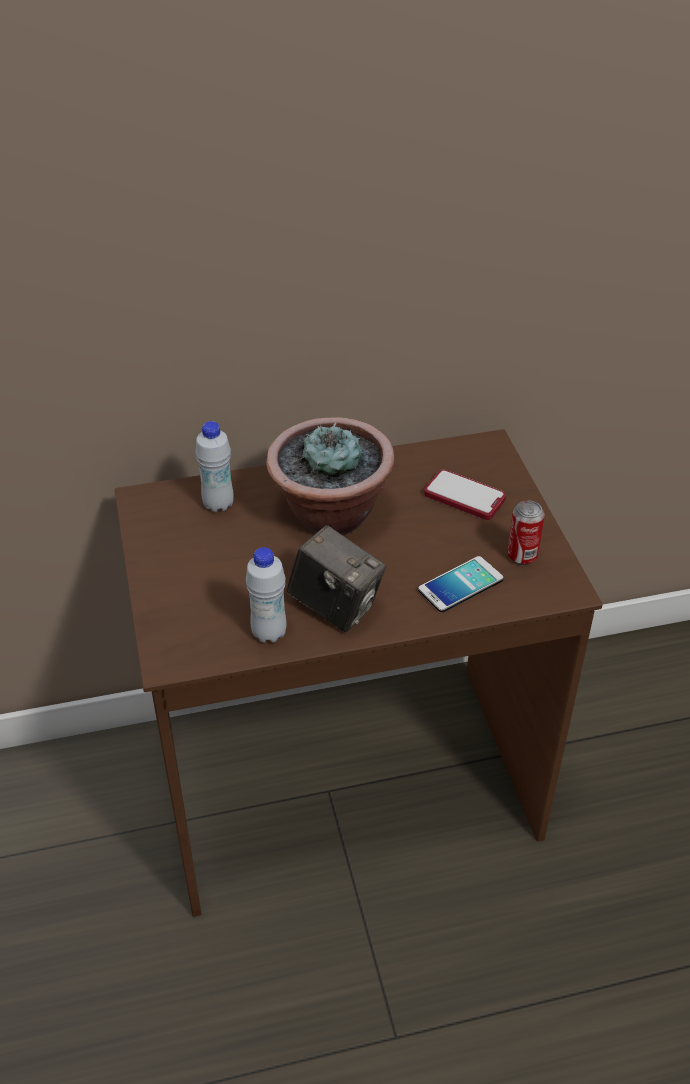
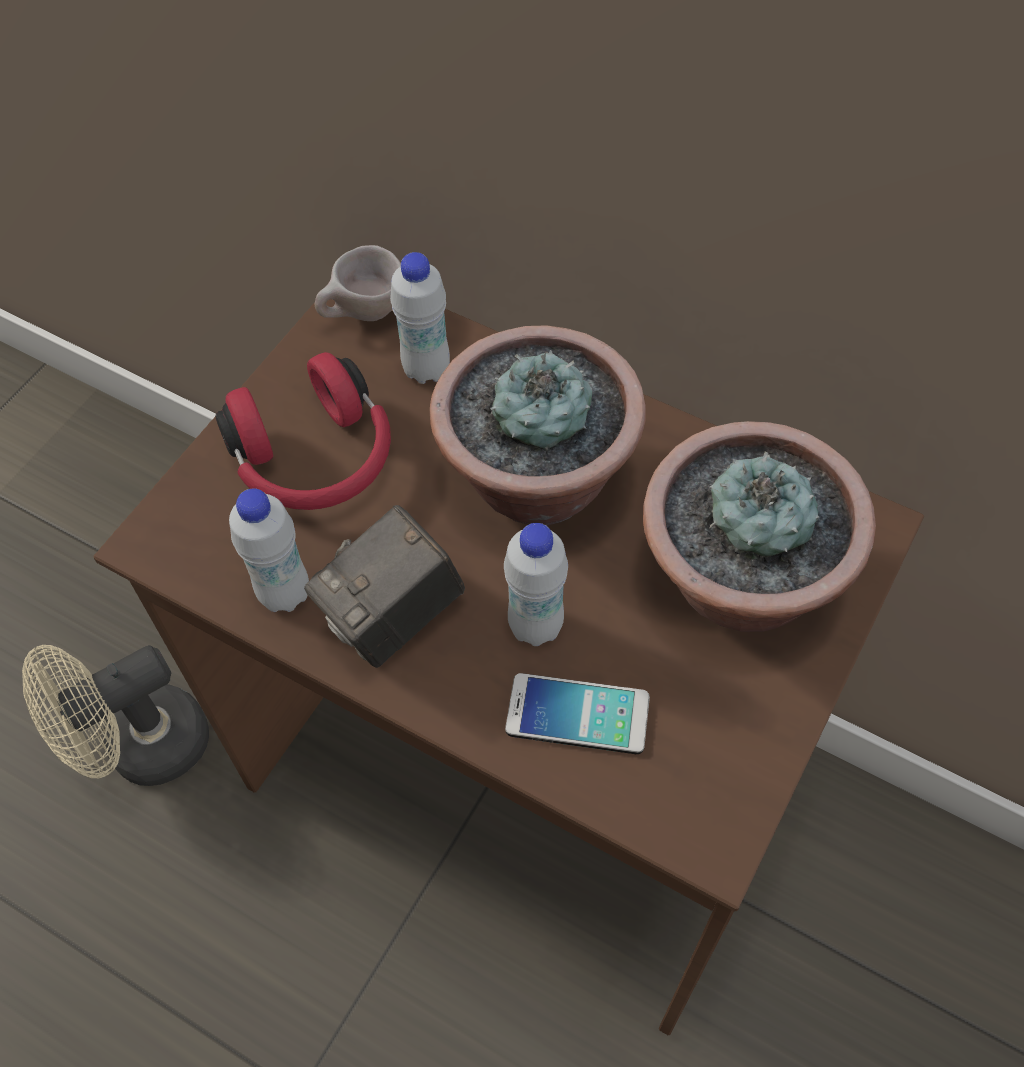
camera: 45 degrees right, 15 degrees up
(99, 952) = (142, 749): none -> beige fan
(155, 502) = (364, 316): none -> beige cup
(211, 573) = (316, 460): none -> red headphones
(335, 607) = (394, 619): camera -> camera turned 60 degrees clockwise
(401, 567) = (535, 626): none -> white bottle
(464, 497) = (738, 583): phone -> potted plant
(522, 556) = (711, 738): can -> none

